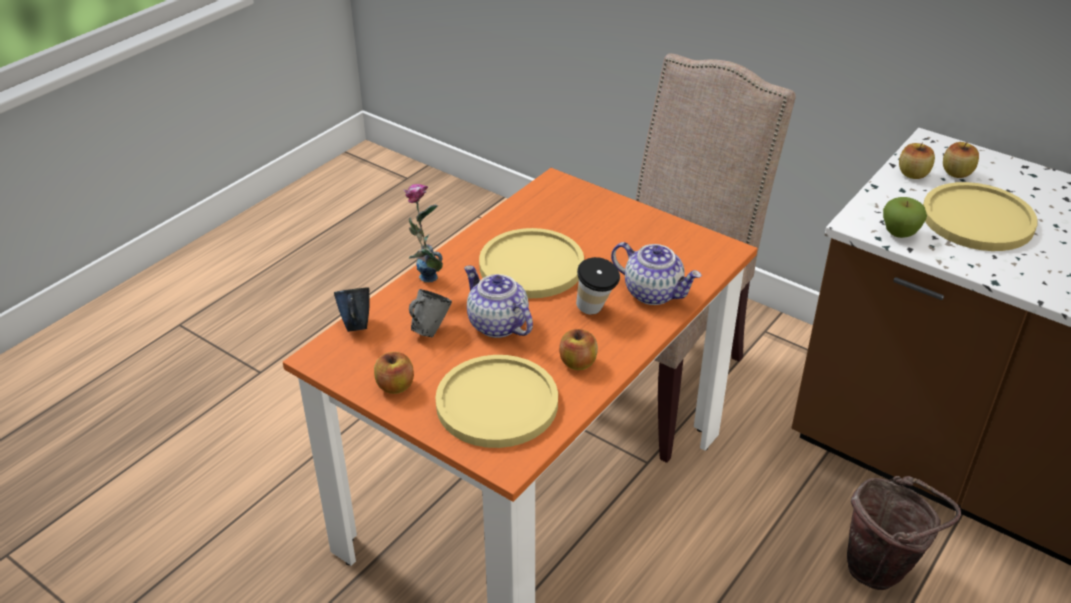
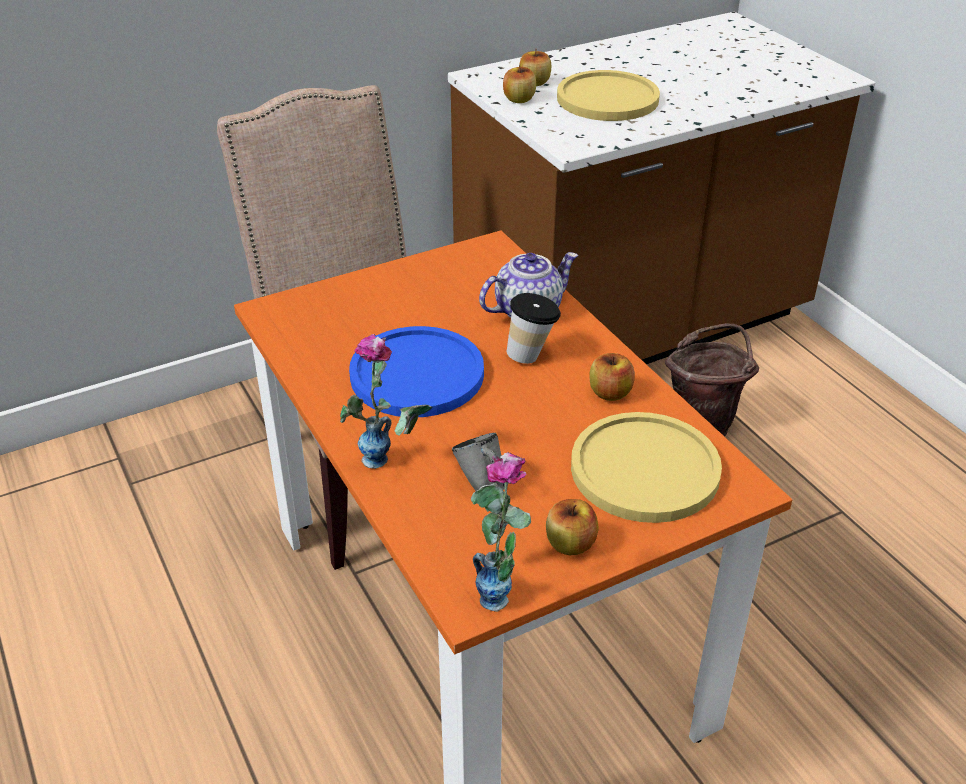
camera: 65 degrees left, 0 degrees up
(340, 366) = (502, 586): none -> vase
(356, 326) = (427, 551): blue mug -> none
(497, 324) = (507, 431): teapot -> none
(531, 265) = (417, 374): yellow plate -> blue plate
(899, 233) = (602, 135): apple -> none

